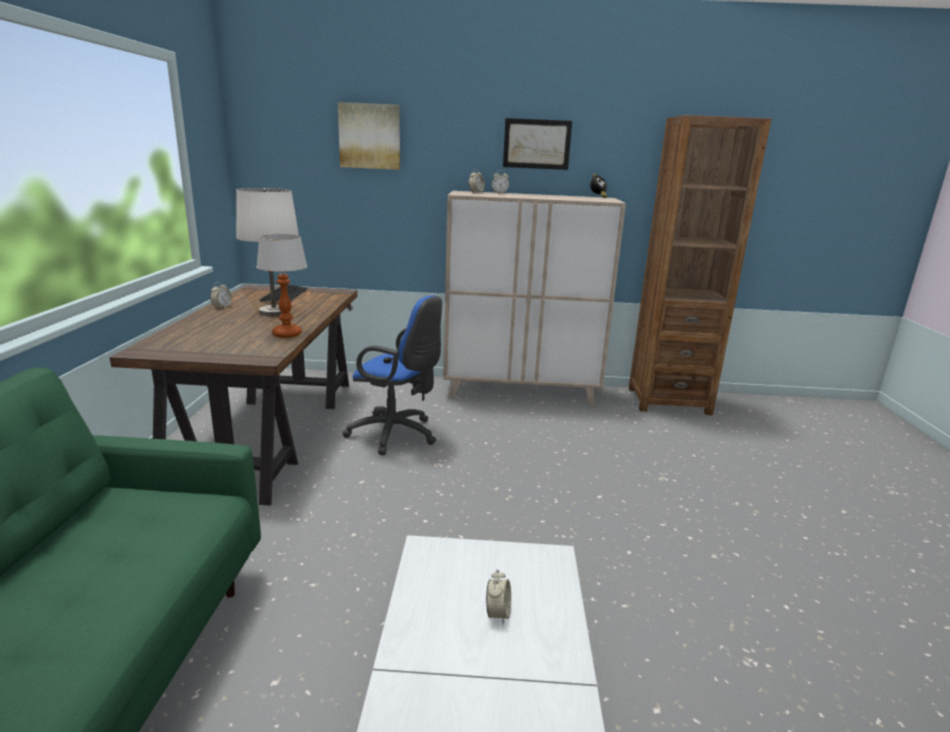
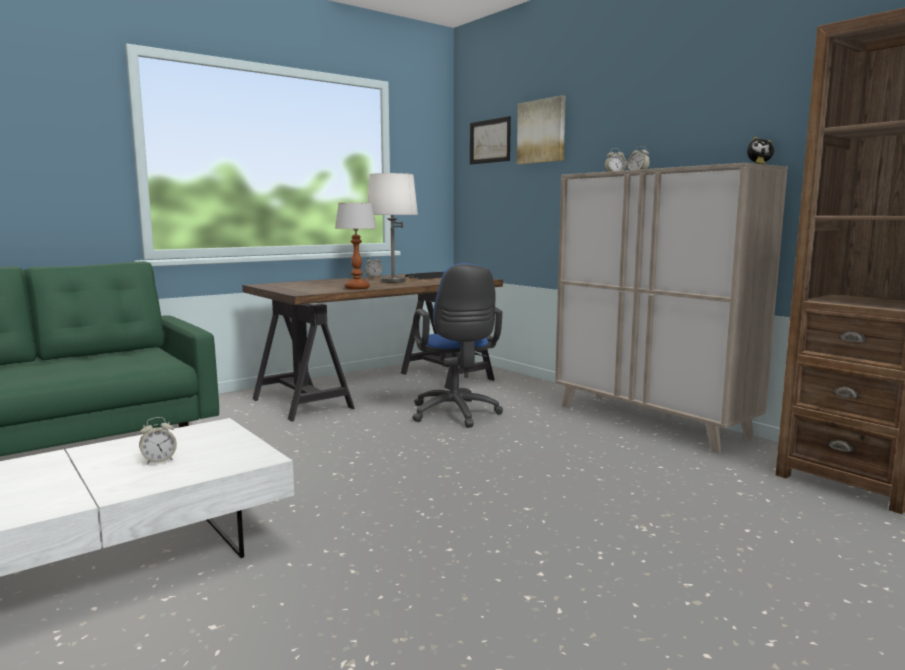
camera: 50 degrees right, 10 degrees down
(537, 144) = (691, 111): picture -> picture (490, 141)

